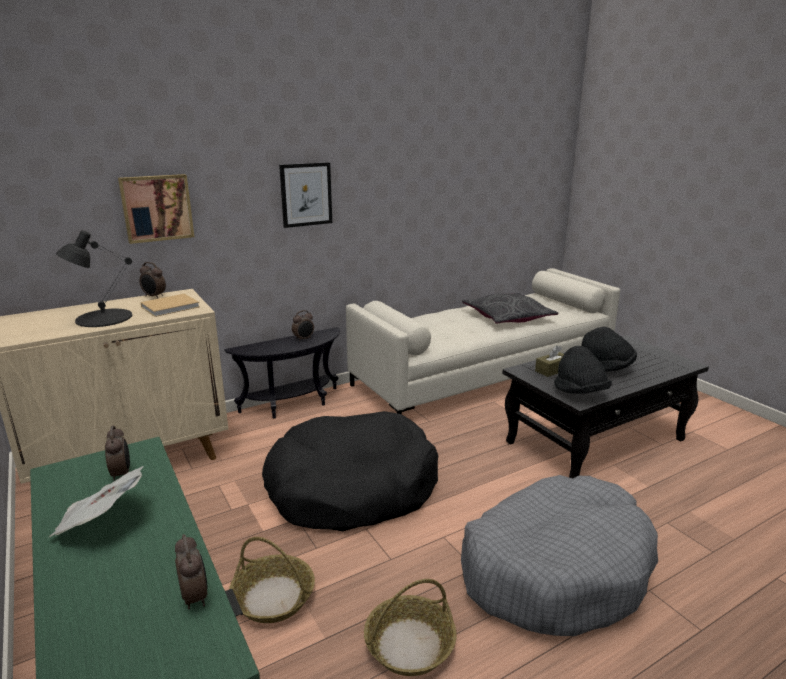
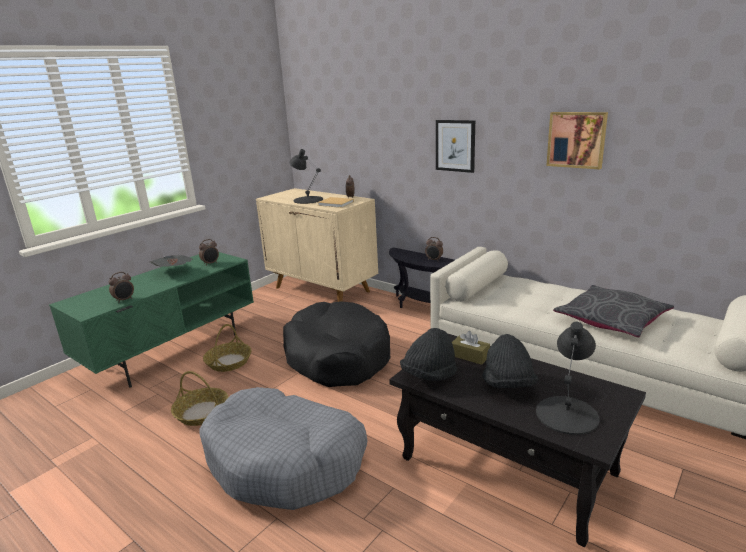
camera: 70 degrees right, 0 degrees up
(157, 208) = (364, 142): picture -> picture (576, 139)
(651, 361) = (567, 414): none -> black table lamp

